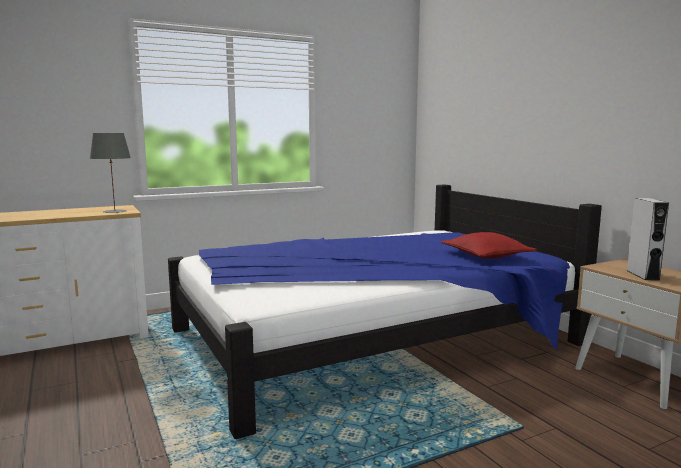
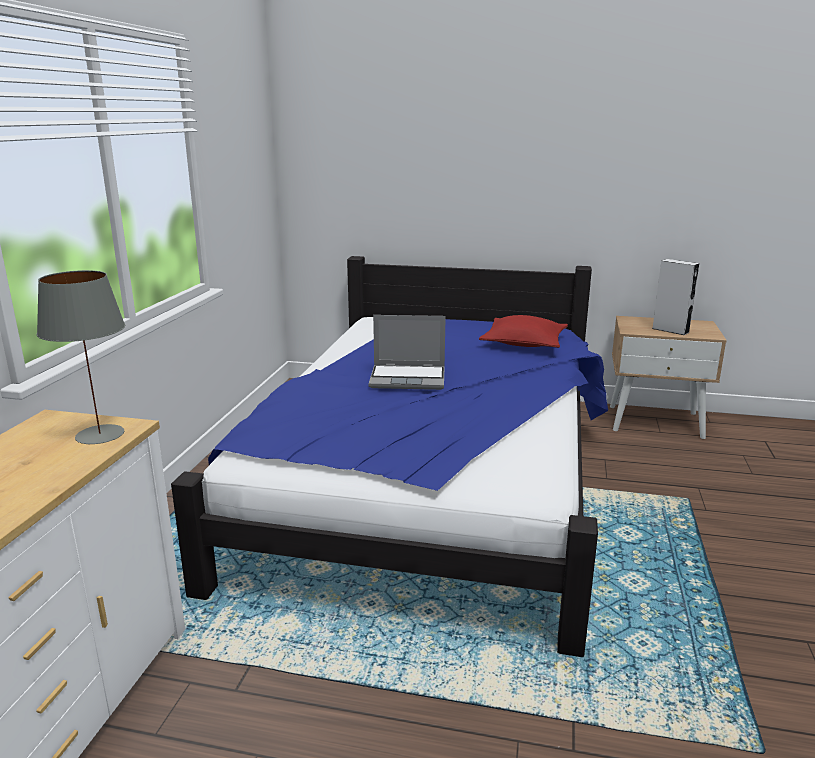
camera: 50 degrees left, 10 degrees up
(348, 250) = (409, 378): none -> laptop

